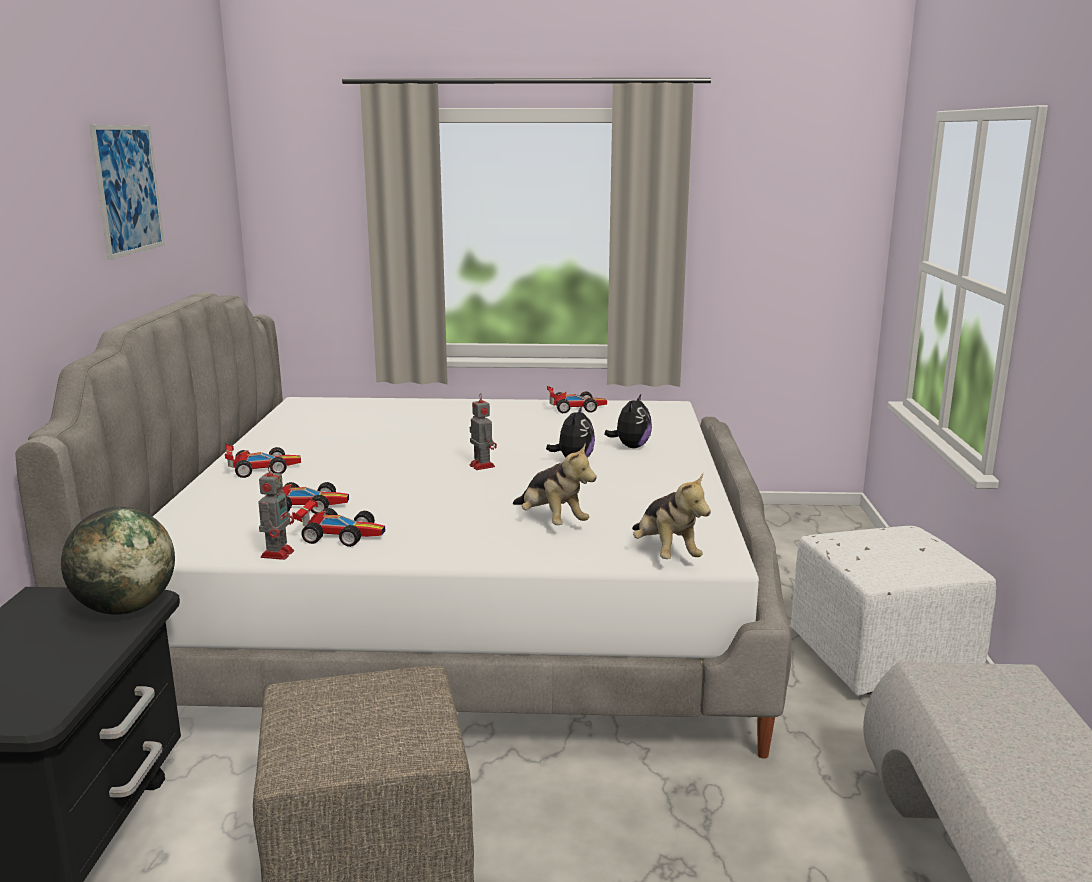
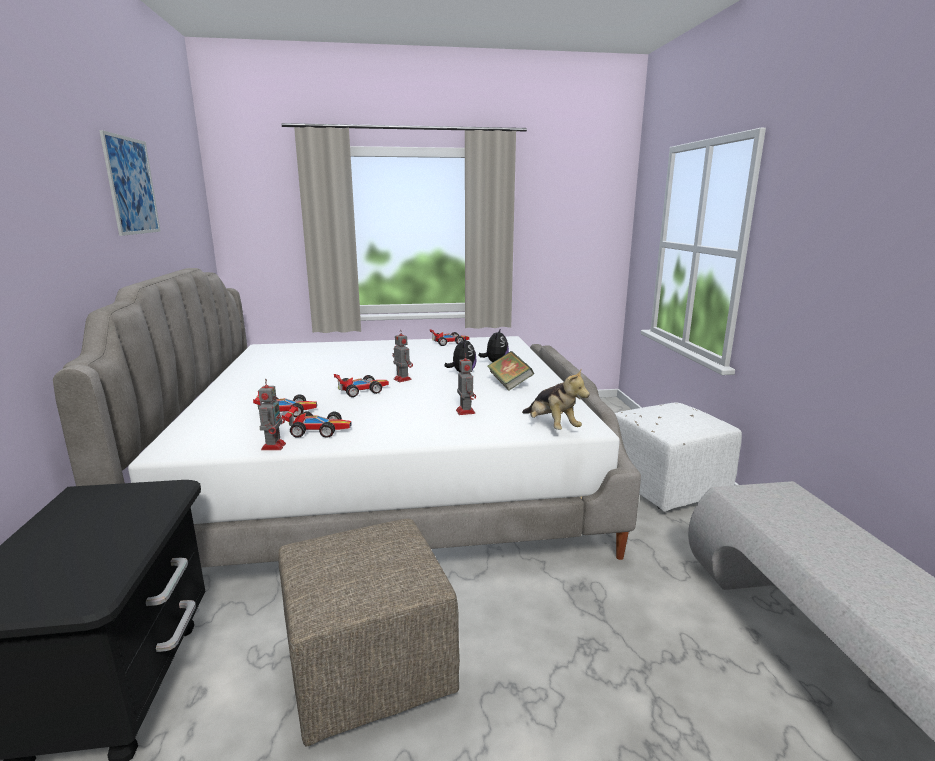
camera: 10 degrees left, 0 degrees up
(125, 608) = (157, 497): globe -> none
(262, 469) = (245, 389): toy car -> toy car (361, 390)
(551, 521) = (465, 411): plush toy -> toy robot
(636, 482) = (509, 383): none -> book

